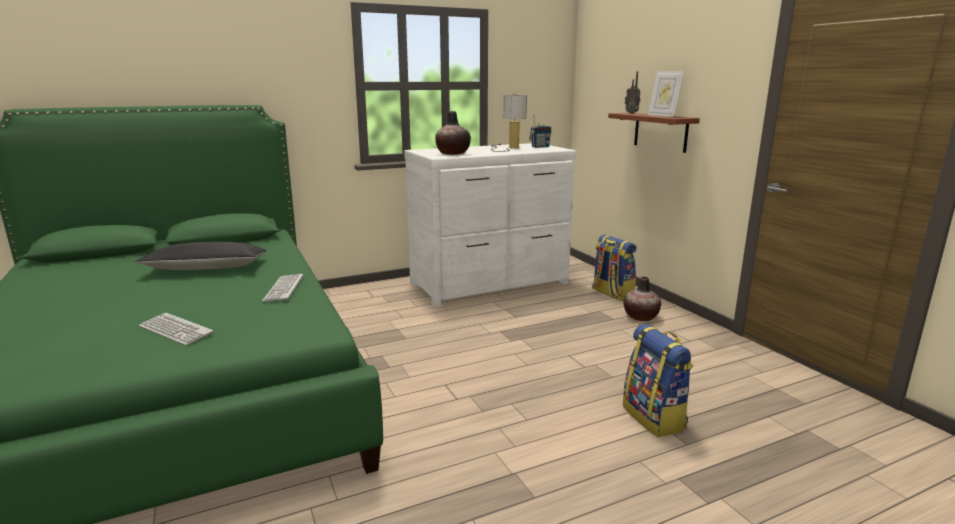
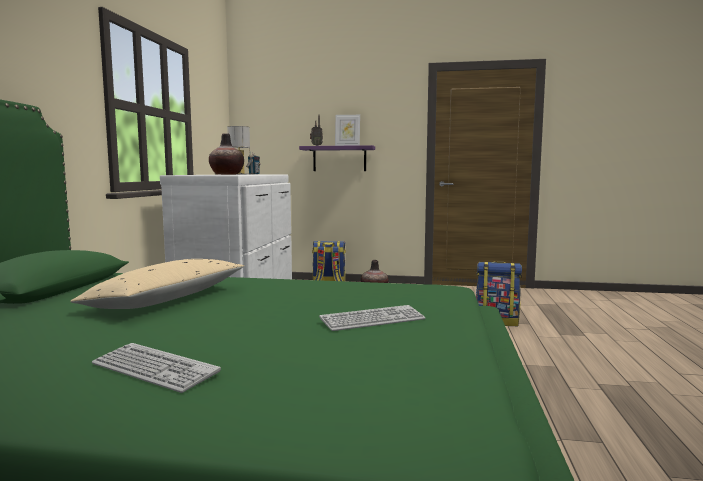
camera: 55 degrees left, 10 degrees down
(207, 268) = (166, 300): black pillow -> beige pillow
(283, 289) = (314, 285): keyboard -> keyboard (154, 369)
(660, 132) = (339, 159): brown shelf -> purple shelf

